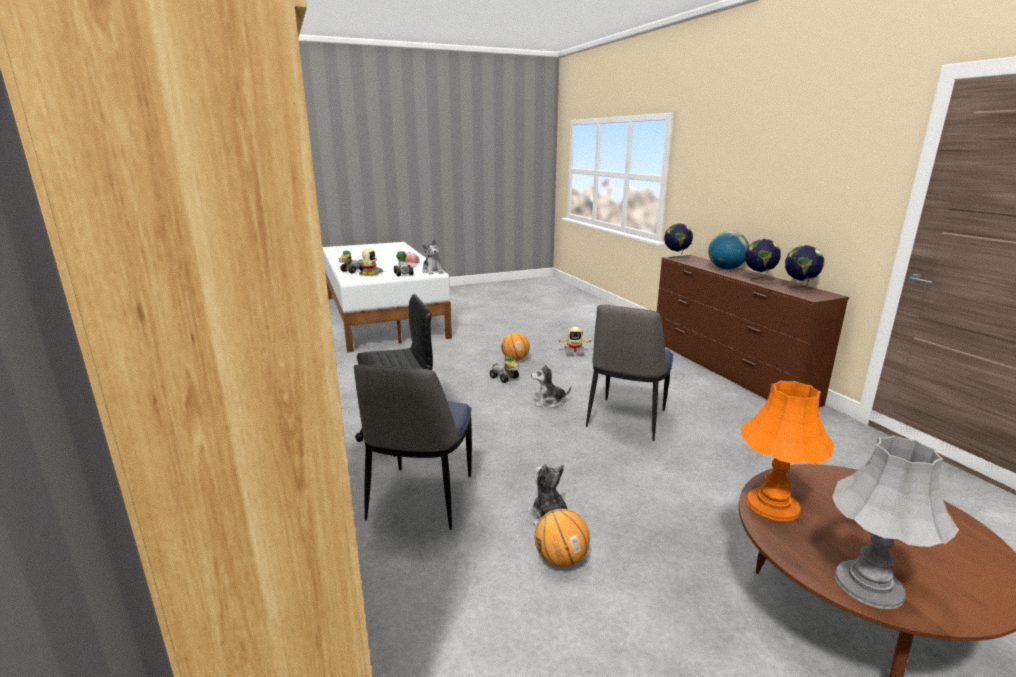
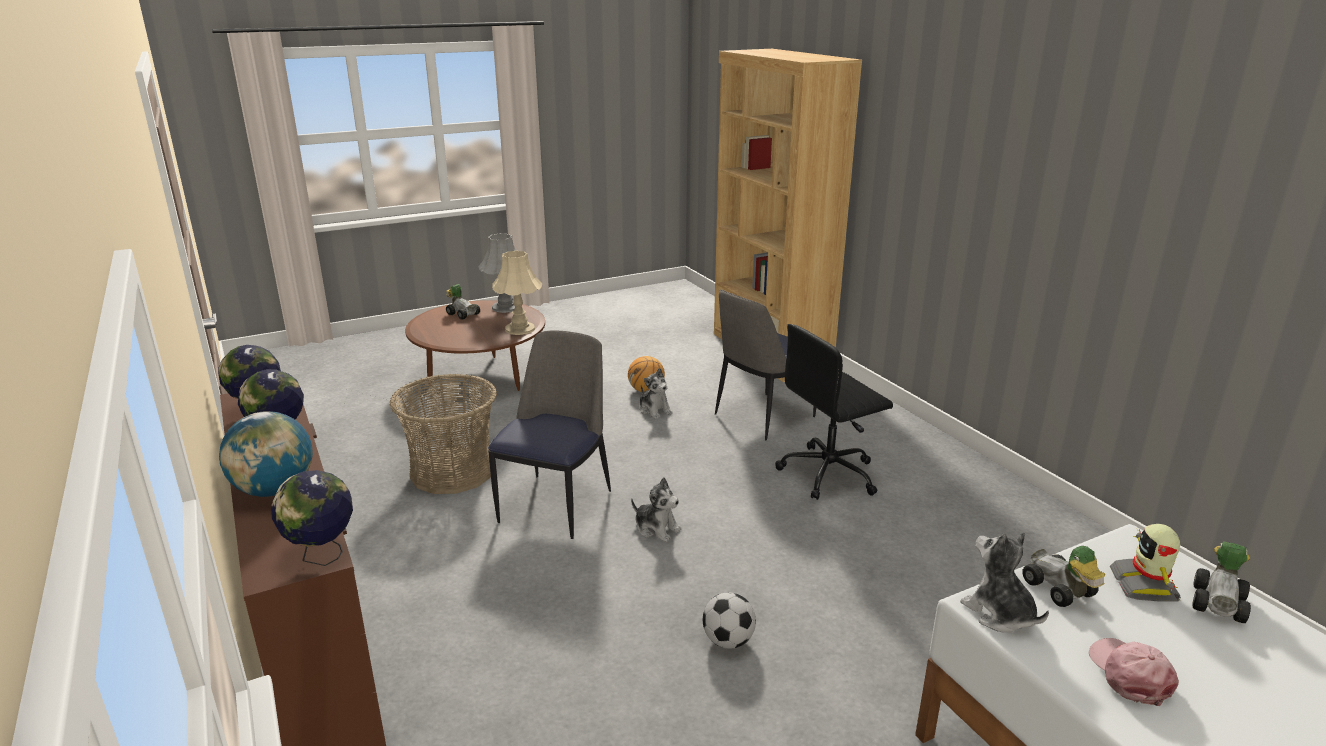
camera: 175 degrees right, 5 degrees up
(420, 499) = (762, 417): chair -> chair turned 135 degrees counterclockwise
(504, 378) = (734, 578): toy car -> toy car (462, 314)
(515, 359) = (728, 641): basketball -> football
(549, 402) = (656, 528): plush toy -> plush toy turned 45 degrees clockwise
(574, 352) = (602, 679): toy robot -> none
(734, 449) = (452, 472): none -> basket
(773, 505) = (519, 329): orange table lamp -> beige table lamp

